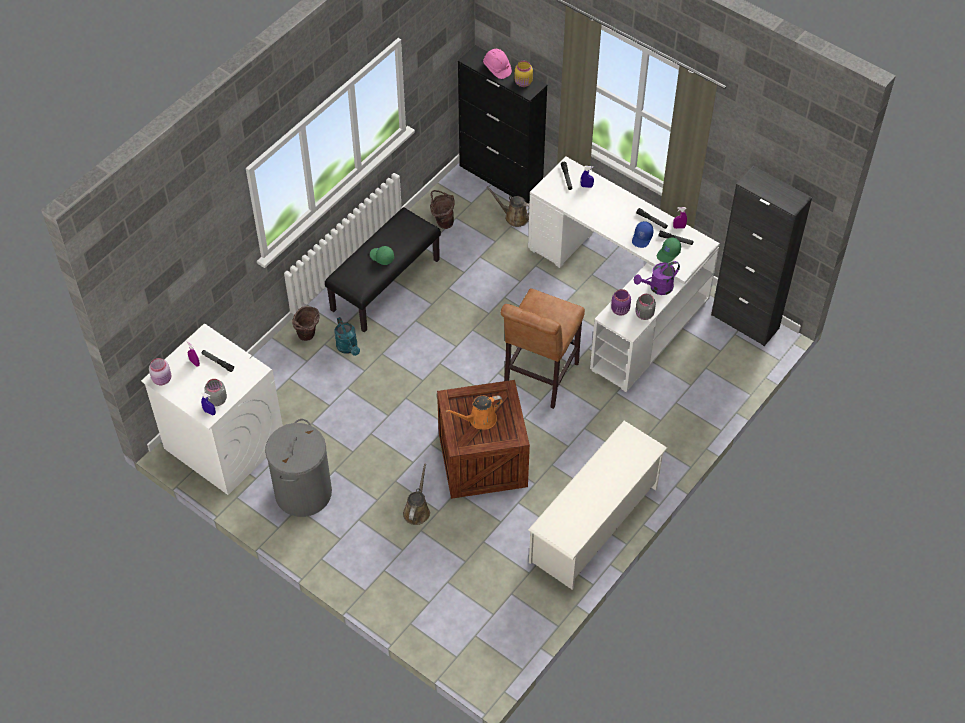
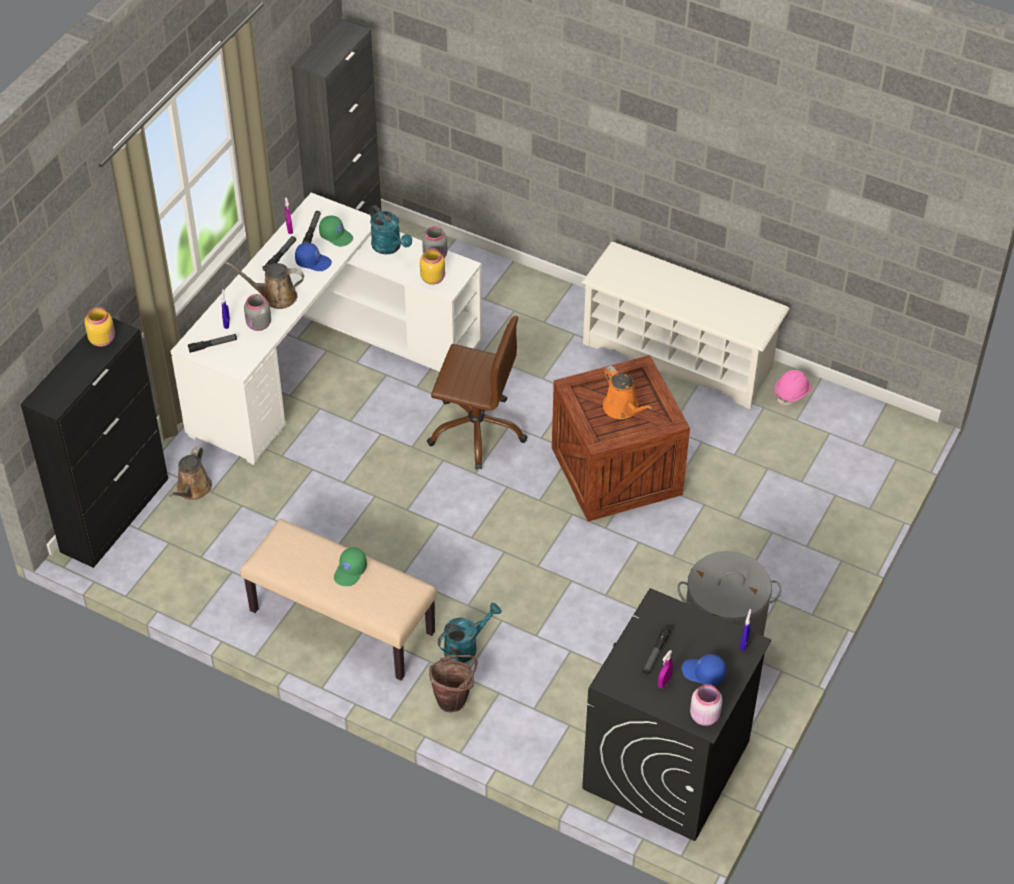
camera: 100 degrees left, 5 degrees down
(194, 385) = (703, 673): none -> blue cap
(216, 399) = (720, 640): grey jar -> grey jar (258, 325)
(223, 443) = (666, 765): white washing machine -> black washing machine
(385, 284) = (340, 622): black bench -> beige bench
(417, 510) = (710, 526): brown watering can -> brown watering can (275, 296)
(442, 222) = (210, 572): brown bucket -> none
(497, 68) = (73, 372): pink hard hat -> pink hard hat (793, 393)
(538, 379) = (477, 430): brown stool -> brown office chair
(620, 310) = (433, 278): purple jar -> yellow jar
(657, 288) = (390, 247): purple watering can -> turquoise watering can

